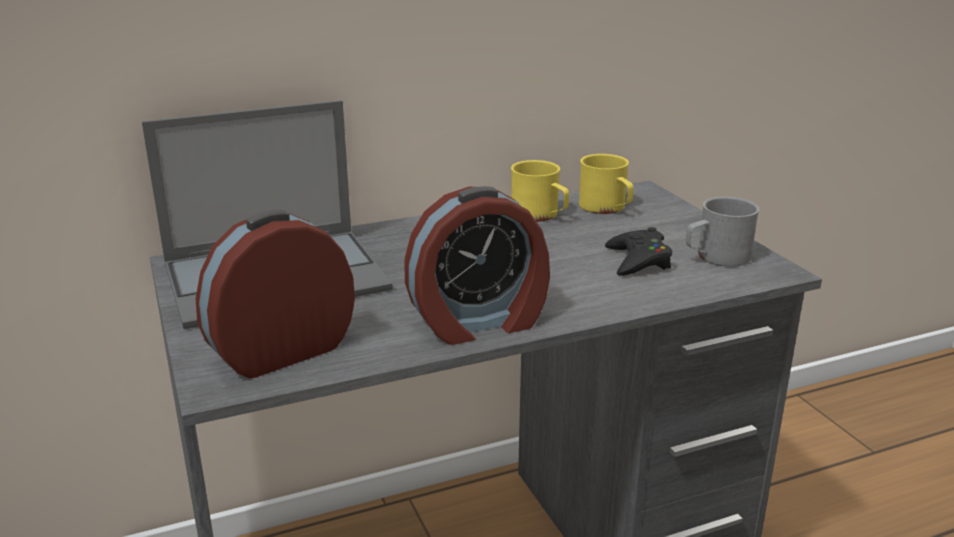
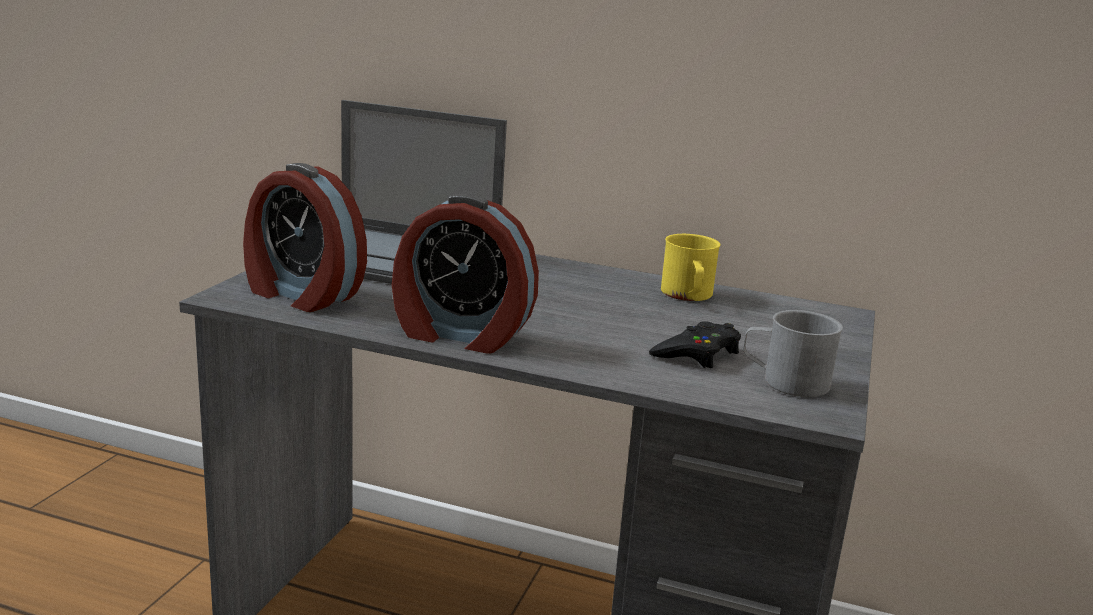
camera: 40 degrees right, 5 degrees down
(280, 350) = (301, 295): alarm clock -> alarm clock turned 150 degrees counterclockwise
(607, 208) = (767, 312): yellow mug -> none

